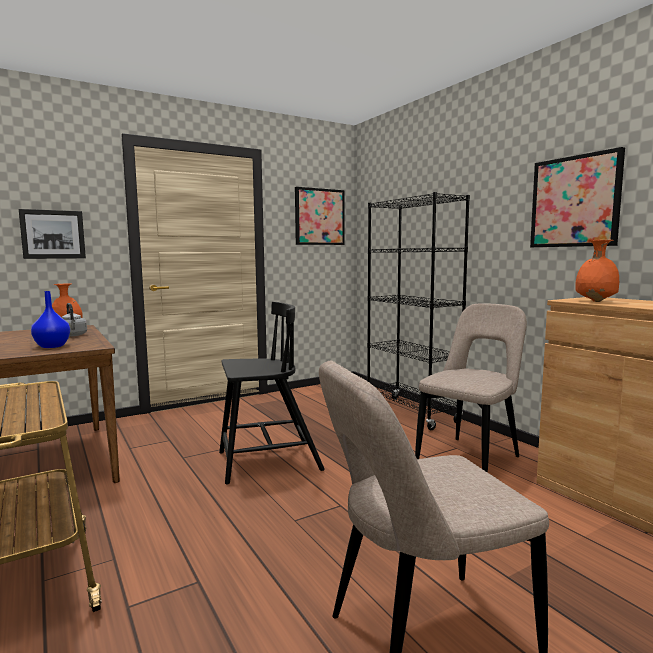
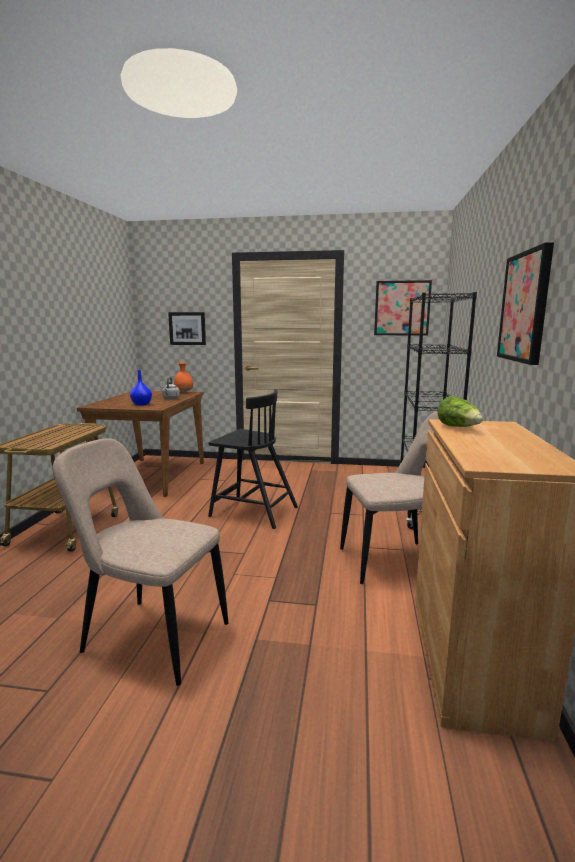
camera: 40 degrees right, 5 degrees up
(594, 301) = (459, 428): orange vase -> lettuce

